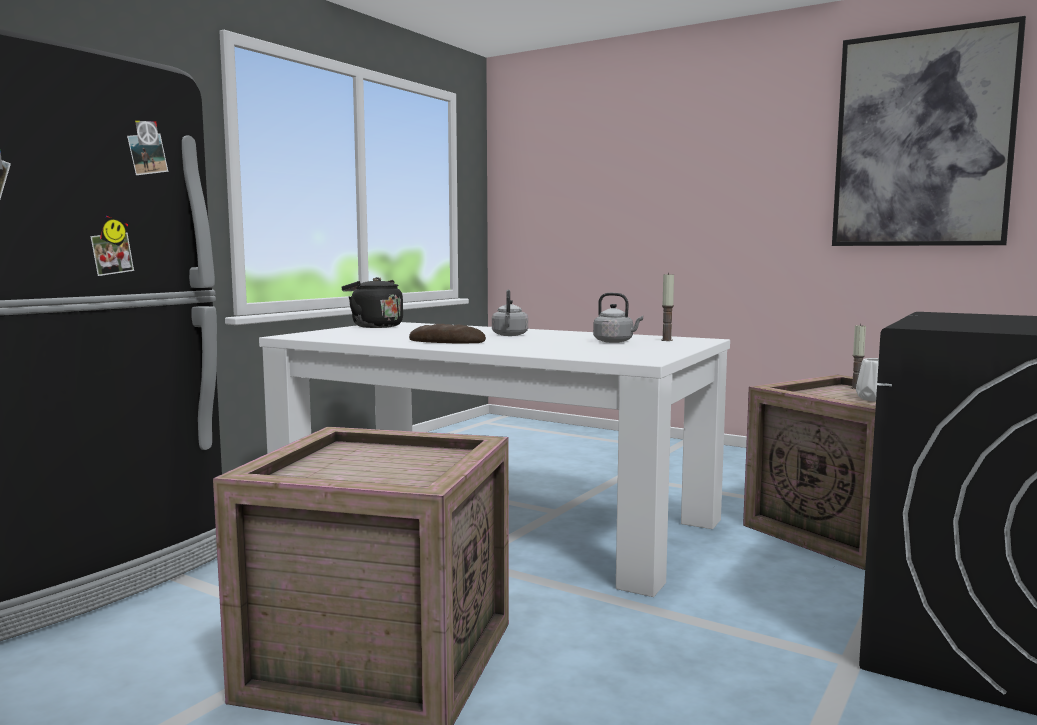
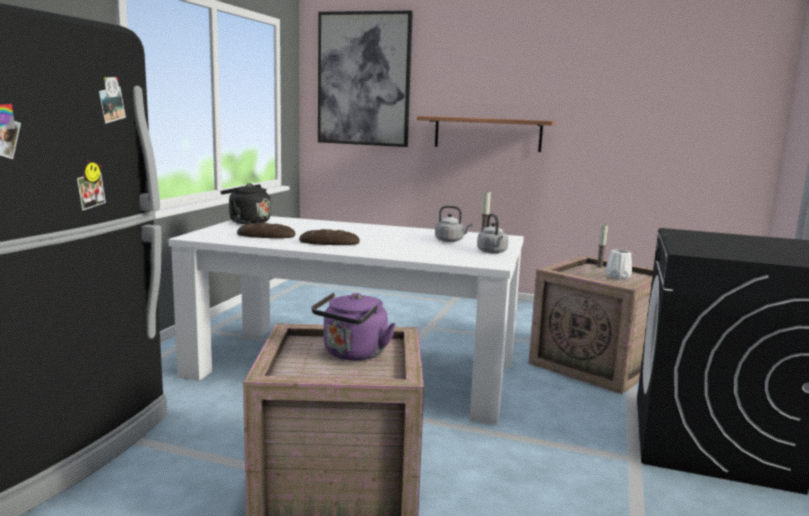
camera: 15 degrees left, 5 degrees up
(378, 336) = (266, 236): none -> bread
(396, 462) = (353, 354): none -> purple kettle
(509, 335) = (366, 233): grey kettle -> grey kettle (492, 252)
(719, 220) = (487, 133): none -> shelf
(922, 140) = (631, 87): picture -> picture (364, 79)

